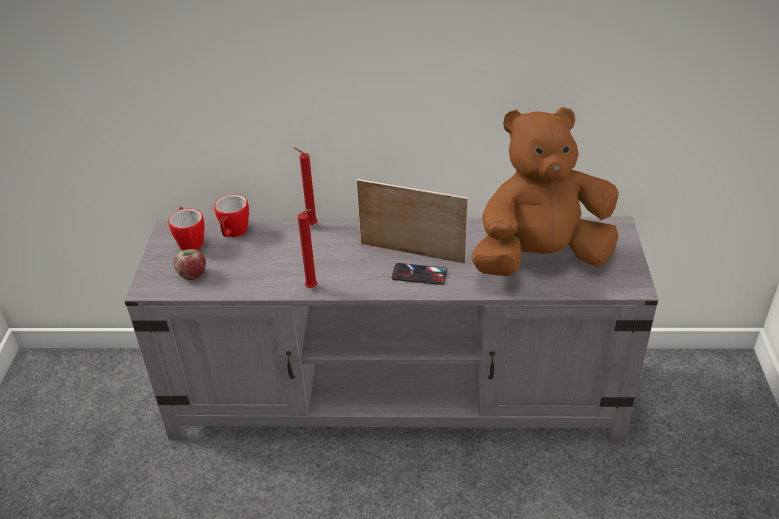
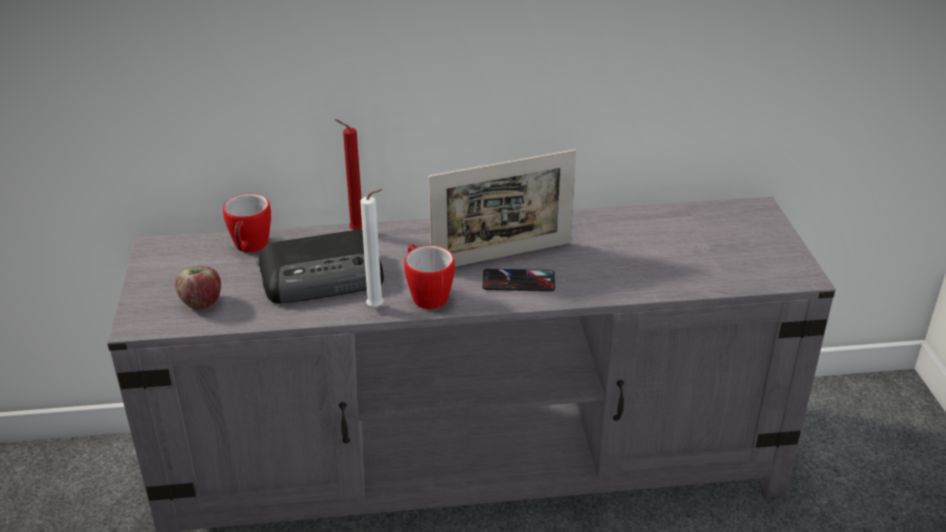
camera: 10 degrees left, 5 degrees down
(190, 241) = (189, 261): mug -> mug (426, 295)
(281, 260) = (324, 277): none -> radio
(313, 288) = (378, 308): red candle -> white candle
(412, 253) = (502, 256): picture frame -> picture frame turned 150 degrees clockwise
(540, 258) = (672, 251): brown plush toy -> none

